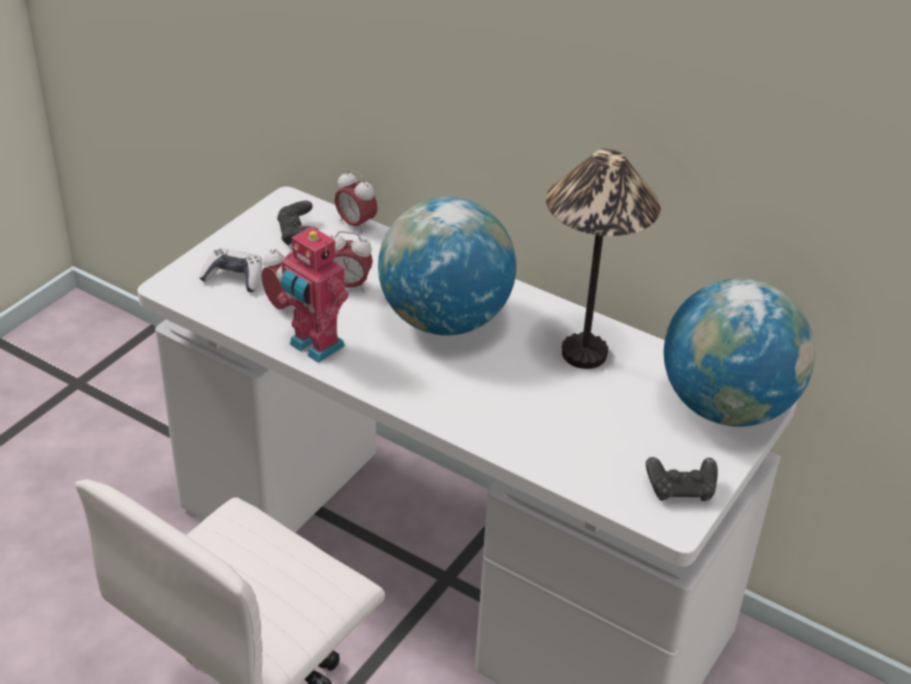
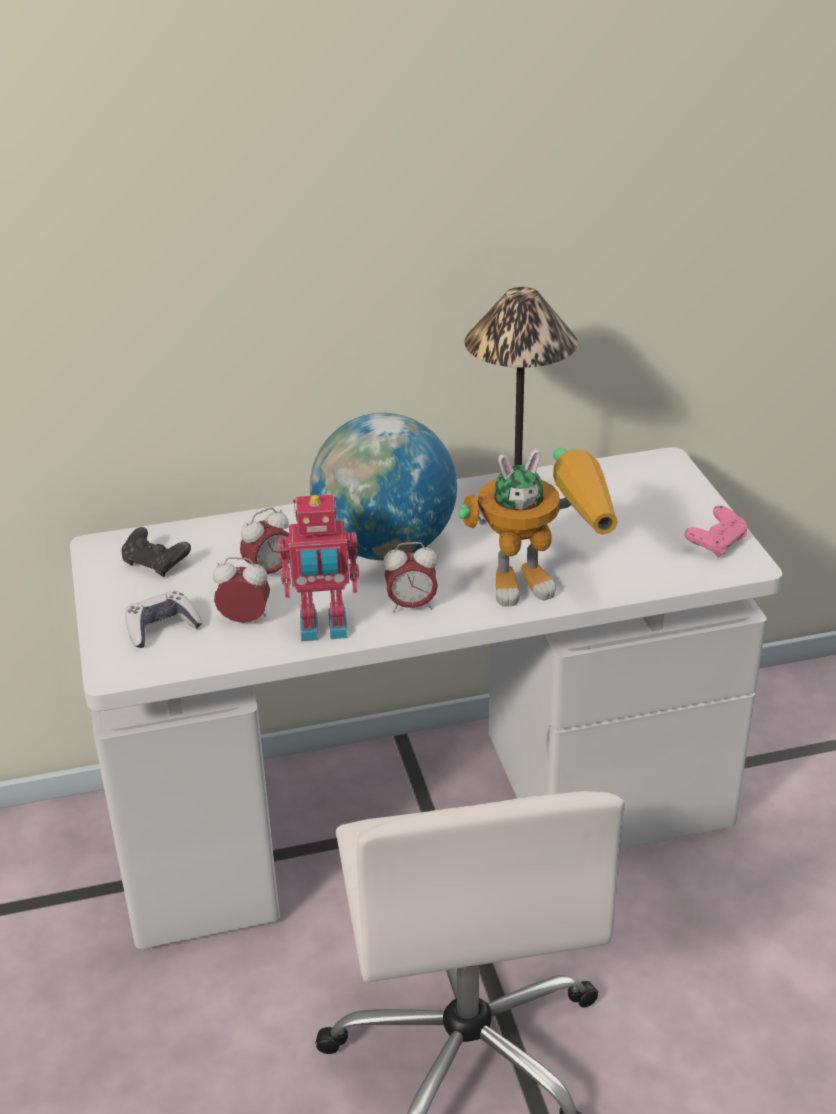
camera: 45 degrees left, 5 degrees down
(356, 225) = (192, 528): alarm clock -> alarm clock (411, 606)
(504, 419) = (542, 580): none -> toy robot
(680, 490) = (716, 544): black game controller -> pink game controller
(726, 407) = (654, 479): globe -> none

